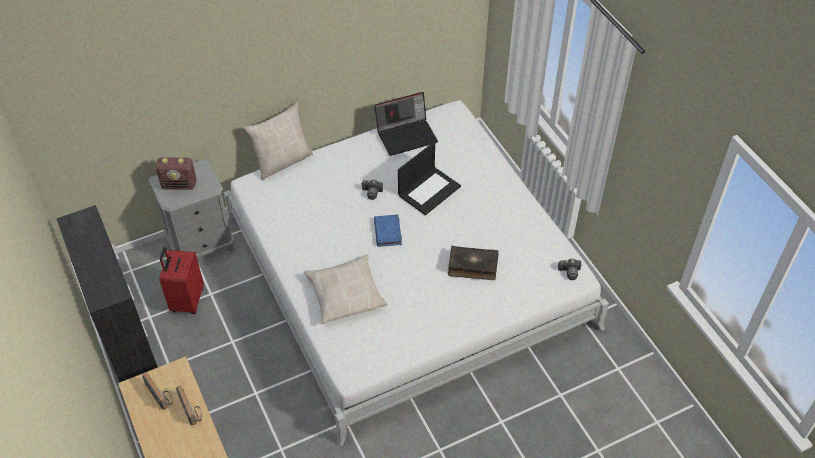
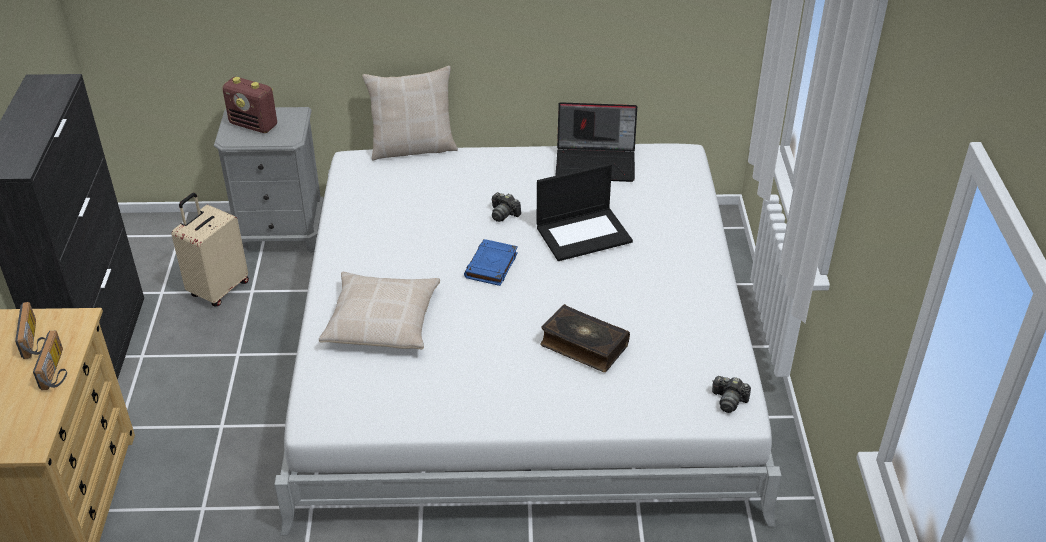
camera: 25 degrees right, 10 degrees down
(187, 300) = (218, 289): red suitcase -> beige suitcase

